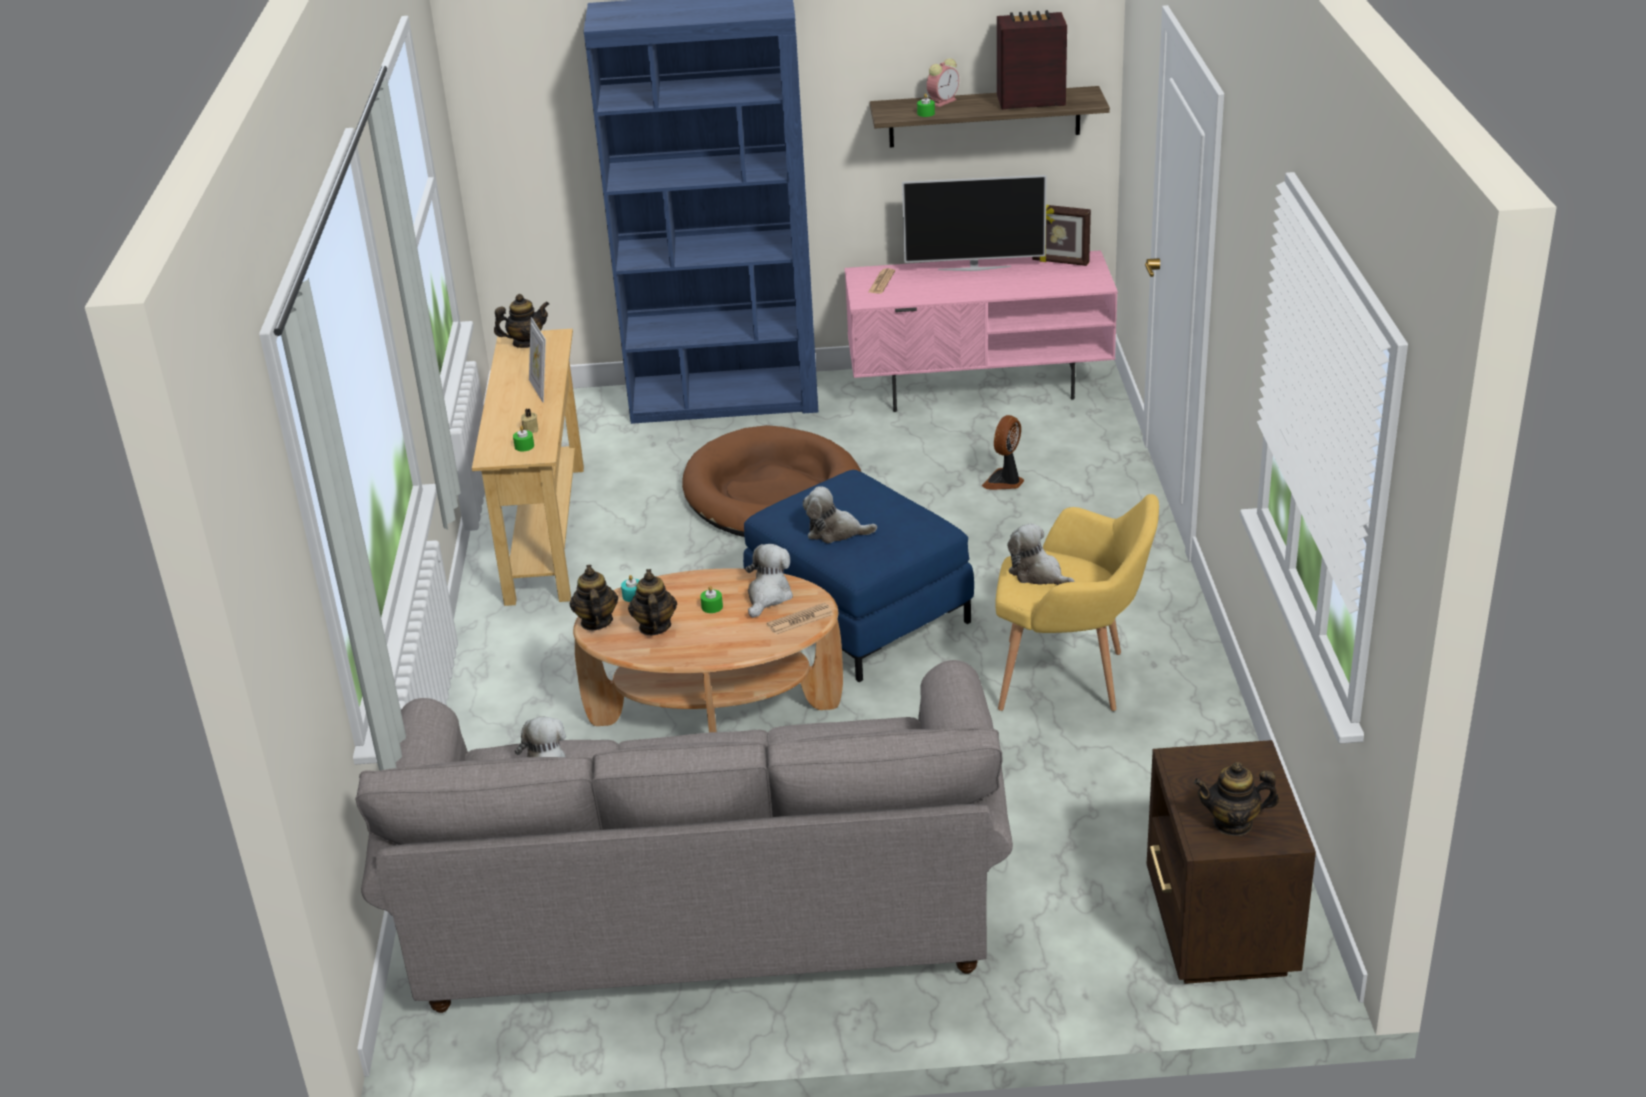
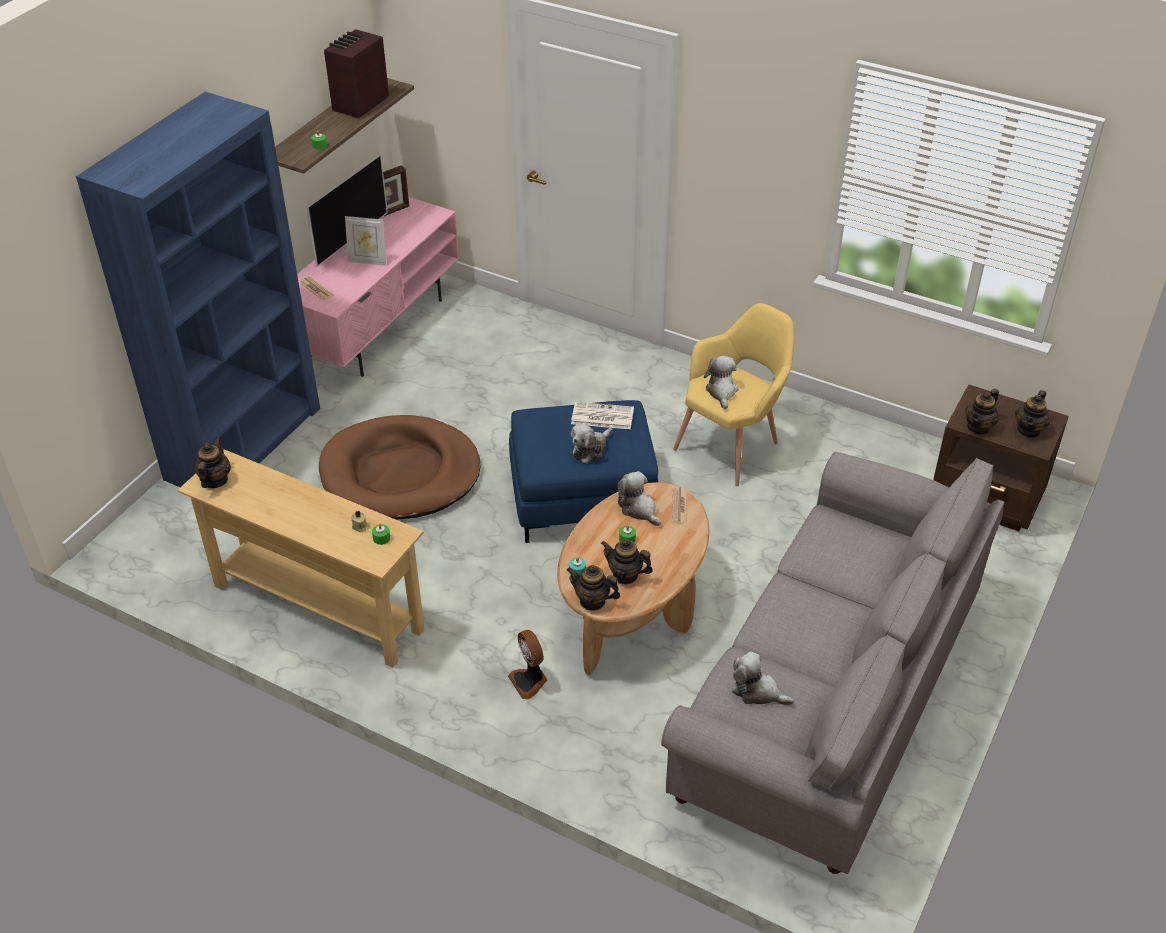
camera: 60 degrees left, 10 degrees up
(541, 390) = (303, 499): picture frame -> picture frame (368, 261)
(898, 517) = (601, 416): none -> newspaper
(943, 101) = (309, 132): alarm clock -> none
(1005, 482) = (502, 371): fan -> fan (529, 681)
(1038, 574) = (721, 391): plush toy -> plush toy turned 105 degrees clockwise
(1184, 777) = (979, 427): none -> teapot

